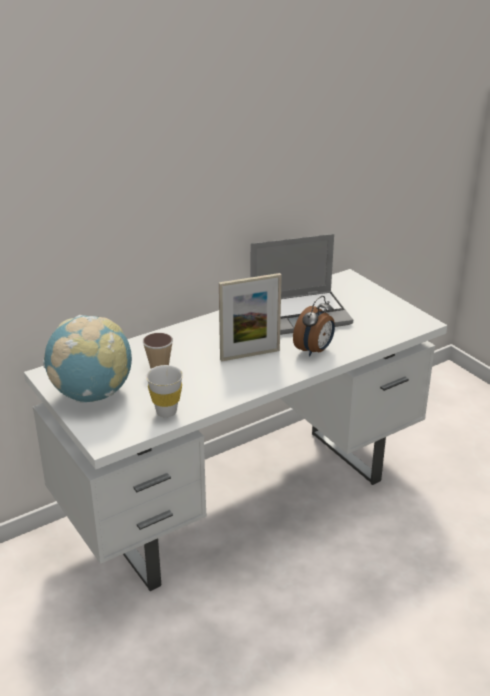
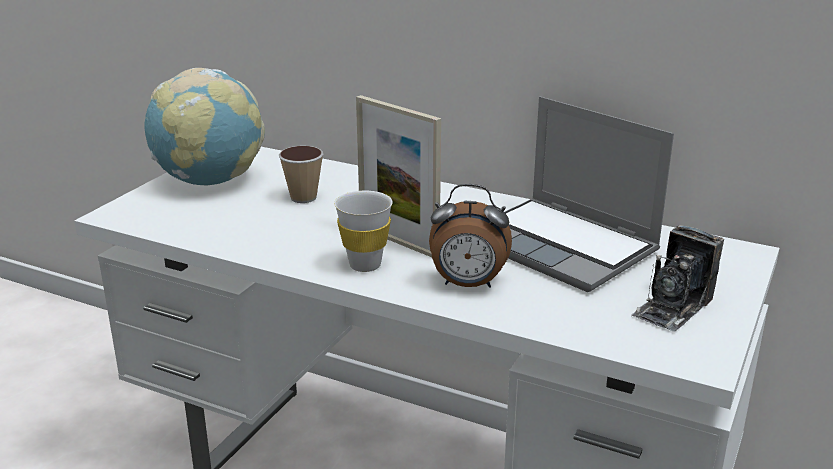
camera: 60 degrees right, 5 degrees down
(166, 412) = (204, 229): white cup -> white cup (365, 265)
(378, 311) = (673, 307): none -> camera

